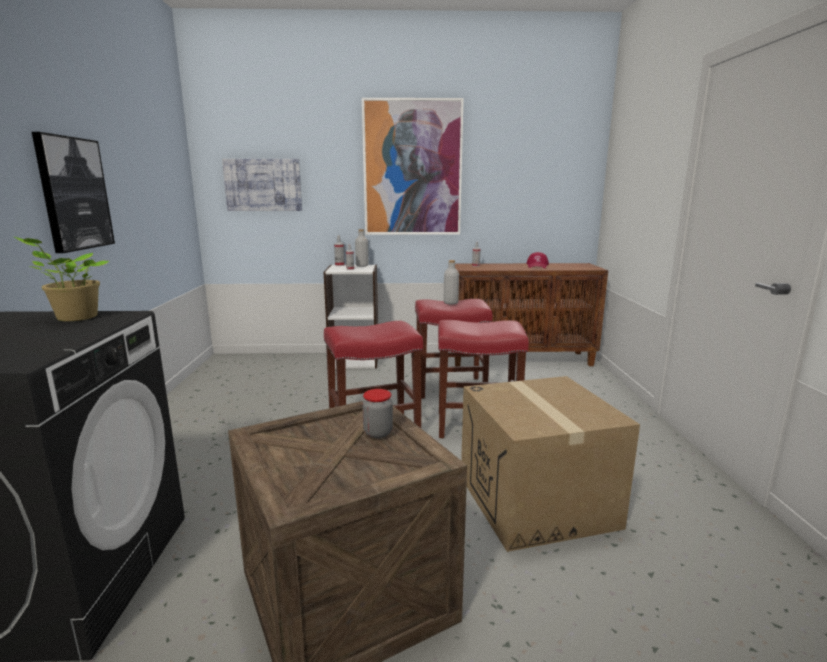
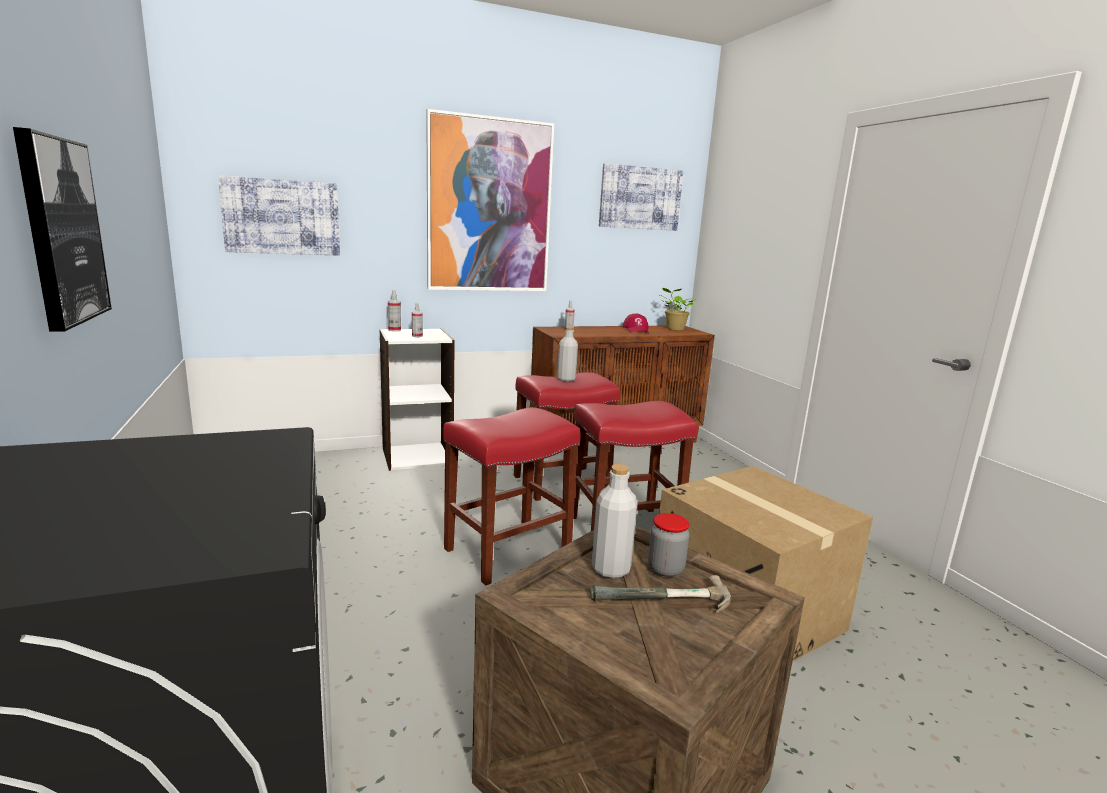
camera: 20 degrees left, 0 degrees up
(74, 317) = (201, 448): potted plant -> potted plant (674, 329)
(349, 452) = (663, 602): none -> hammer
(362, 266) = (426, 331): grey bottle -> grey bottle (611, 569)
(544, 153) = (640, 198): none -> picture

